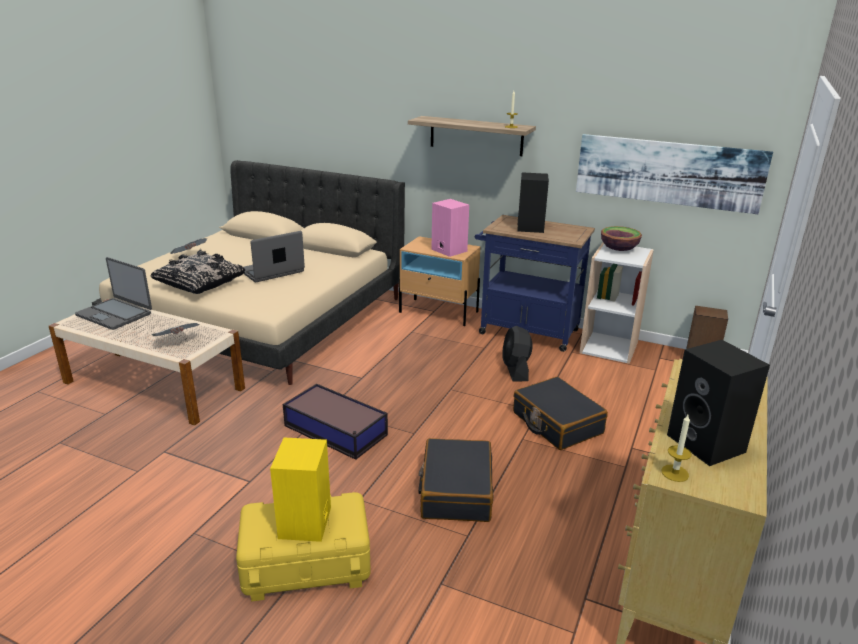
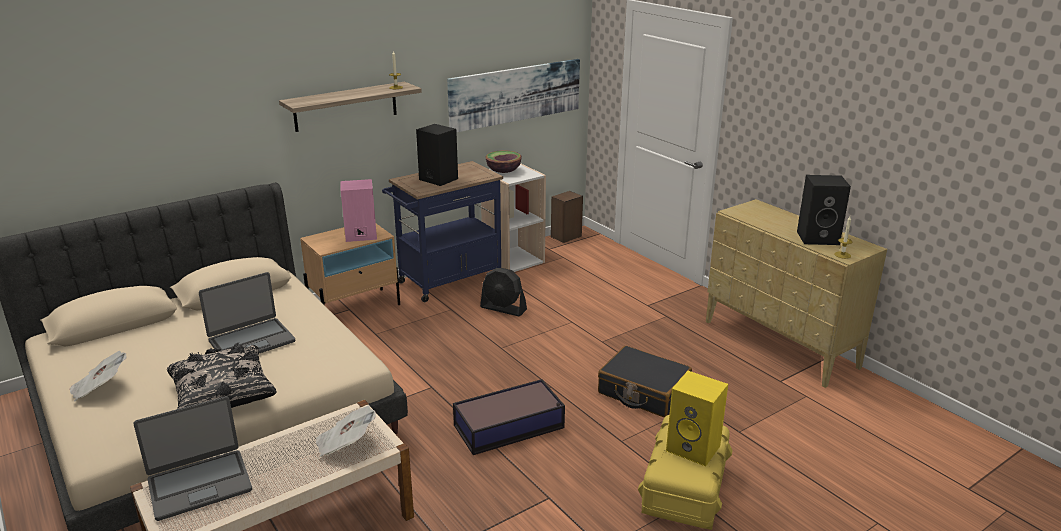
camera: 60 degrees left, 0 degrees up
(272, 271) = (251, 341): laptop -> laptop turned 120 degrees counterclockwise
(556, 423) = (594, 320): black suitcase -> none

